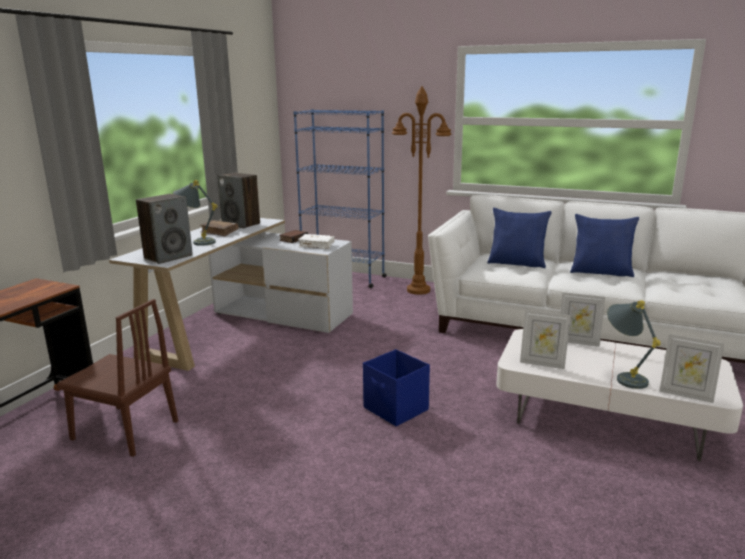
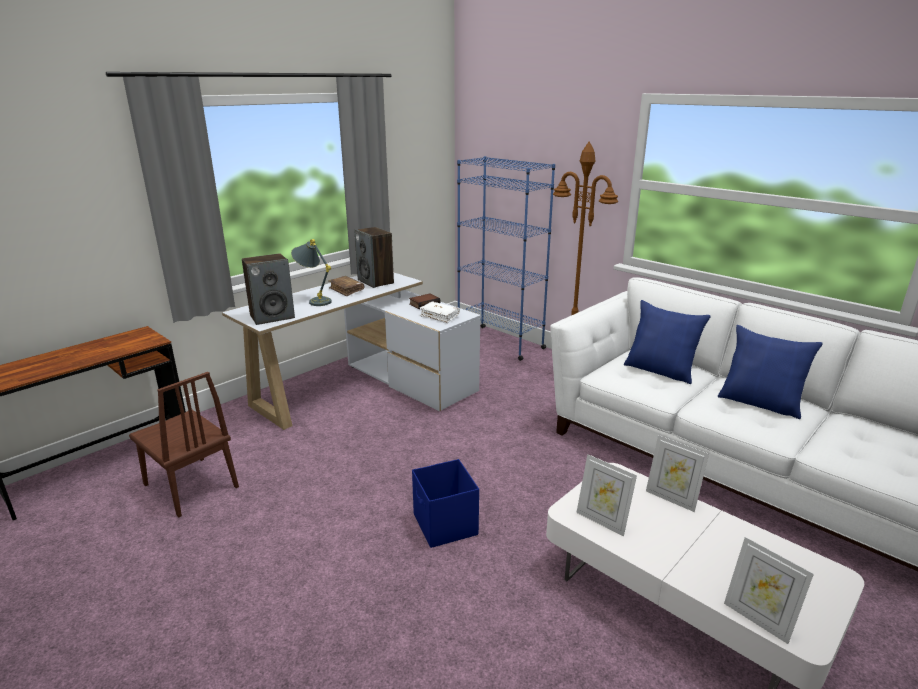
camera: 20 degrees right, 5 degrees up
(624, 376) = (692, 567): grey table lamp -> none

